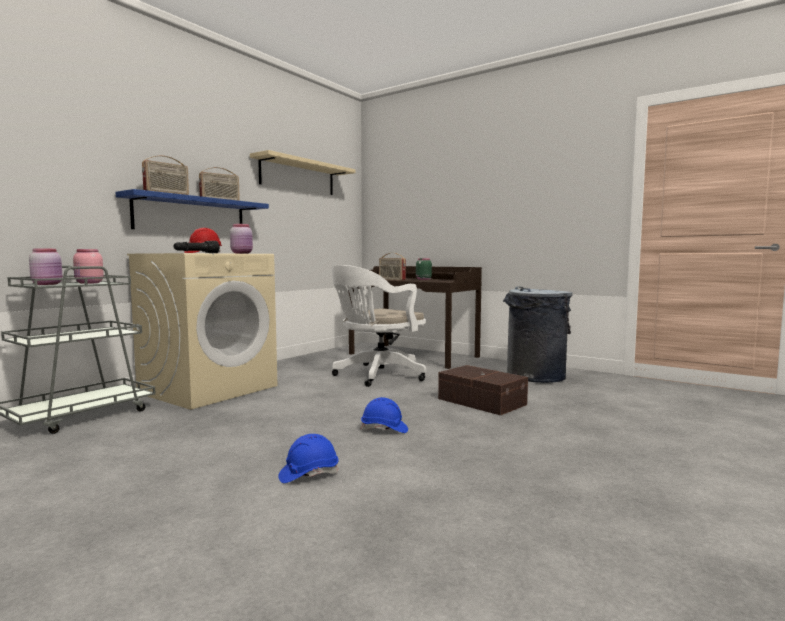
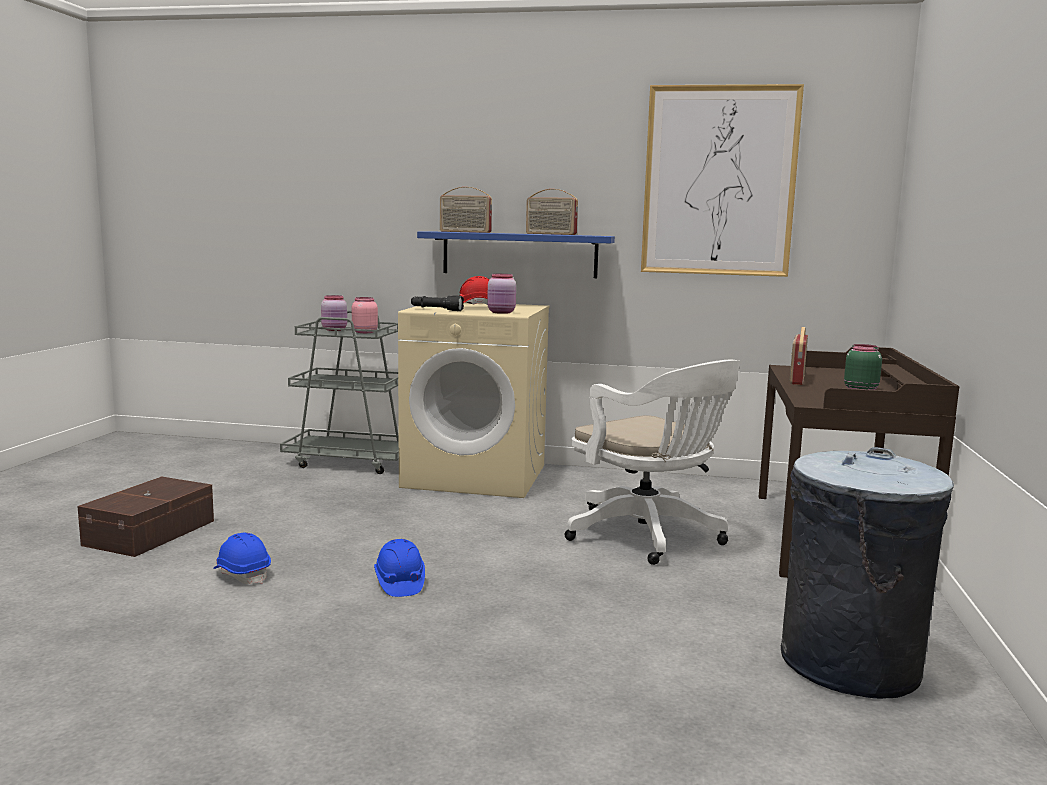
camera: 65 degrees right, 5 degrees up
(298, 176) = (719, 181): beige shelf -> picture
(377, 376) = (649, 536): white office chair -> white office chair turned 150 degrees counterclockwise
(482, 401) = (593, 628): brown storage box -> brown storage box (152, 533)

